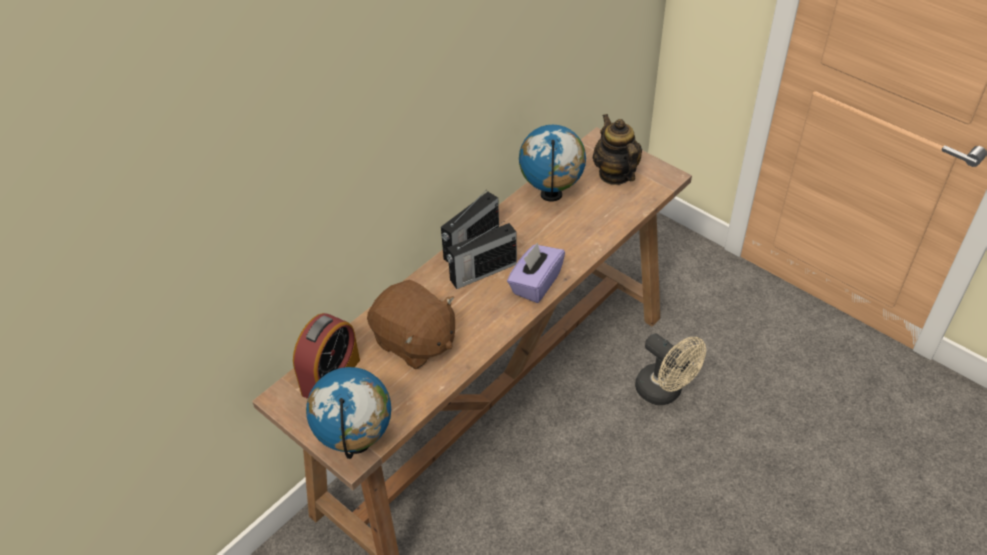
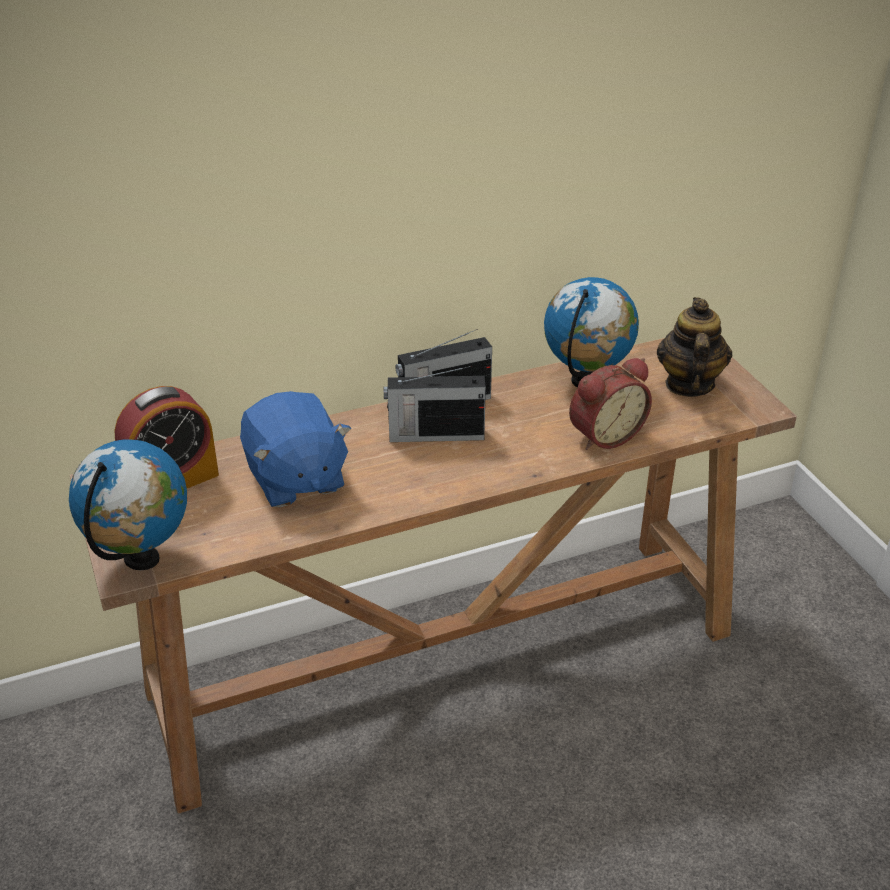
camera: 25 degrees right, 10 degrees down
(414, 342) = (295, 479): brown plush toy -> blue plush toy
(535, 284) = (491, 468): purple tissue box -> none
(588, 232) = (604, 435): none -> alarm clock
(665, 392) = (681, 728): beige fan -> none

